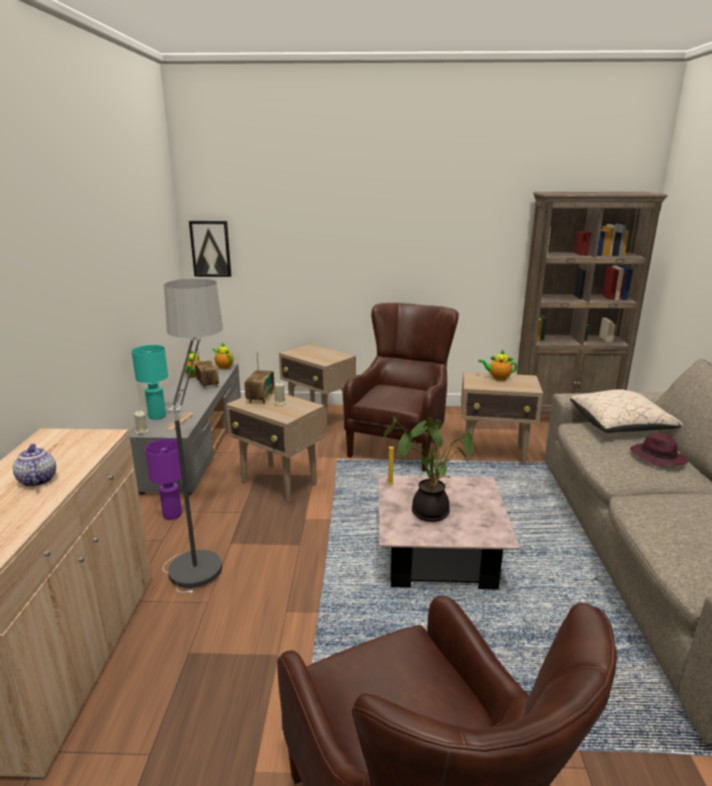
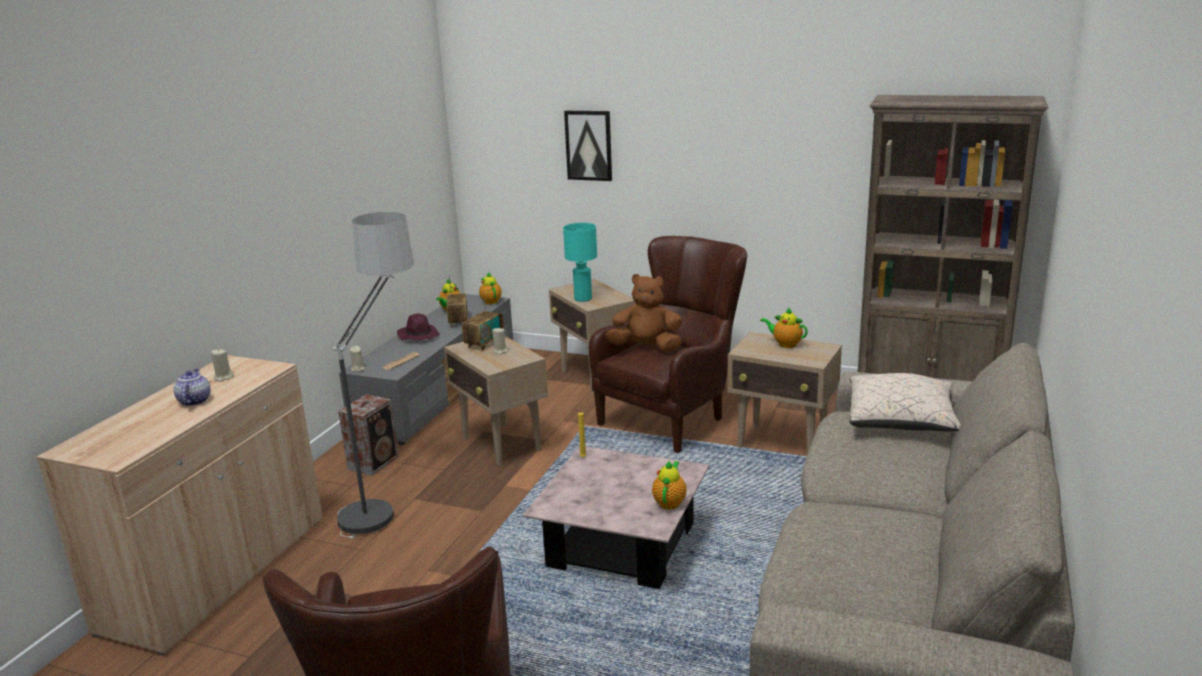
camera: 20 degrees right, 0 degrees up
(55, 451) = (223, 377): none -> beige candle
(157, 416) = (383, 353): turquoise table lamp -> turquoise table lamp (583, 299)
(172, 515) = (374, 462): purple table lamp -> speaker
(210, 248) = (483, 159): picture -> picture (589, 145)
(386, 391) = (646, 348): none -> brown plush toy
(429, 510) = (602, 489): potted plant -> none
(492, 513) = (670, 502): none -> teapot
(656, 458) = (899, 464): purple hat -> purple hat (418, 336)

